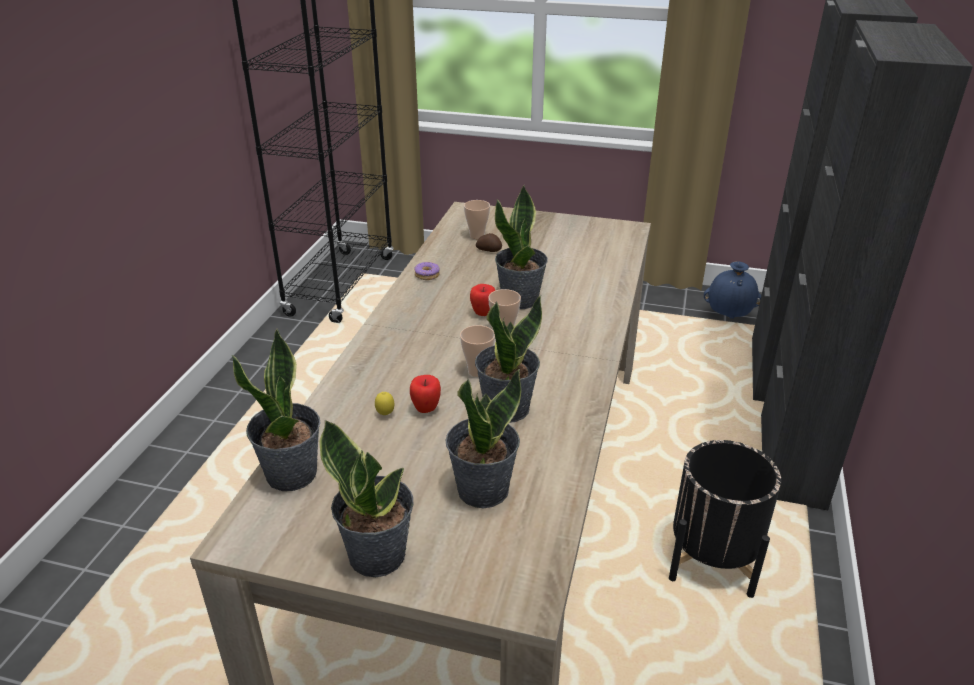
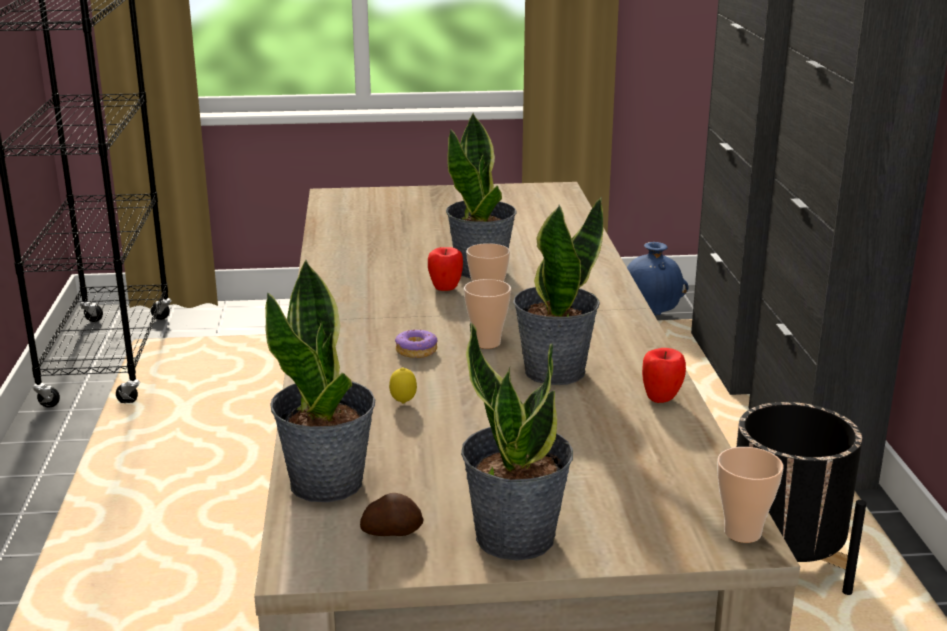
camera: 20 degrees left, 10 degrees down
(426, 410) = (453, 389): apple -> apple (661, 399)
(427, 275) = (338, 262): donut -> donut (416, 351)
(477, 236) = (370, 217): cup -> cup (742, 533)
(482, 489) = (591, 450): potted plant -> none
(489, 250) = (398, 228): potato -> potato (391, 531)

